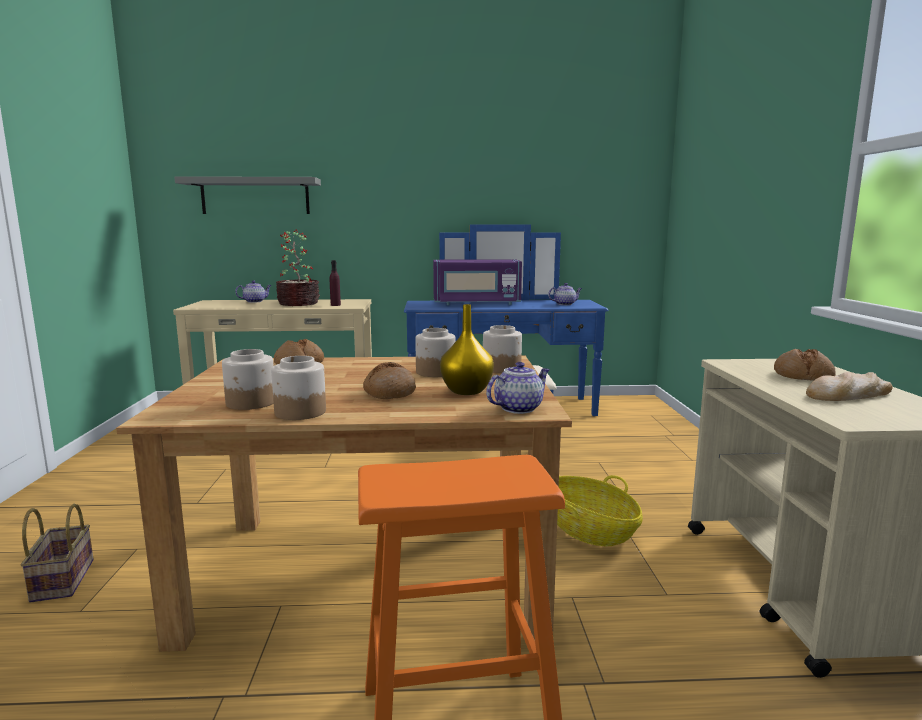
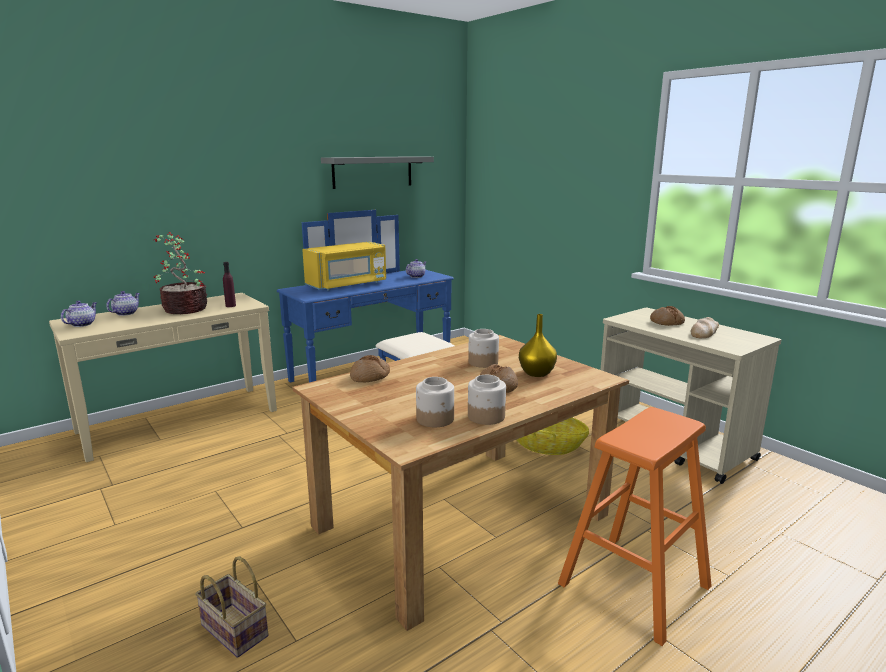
camera: 35 degrees left, 5 degrees up
(255, 196) = (102, 196): grey shelf -> grey shelf (372, 172)
(476, 303) = (347, 285): purple microwave -> yellow microwave
(501, 368) = (512, 349): jar -> none
(519, 408) = (590, 378): teapot -> teapot (82, 324)

